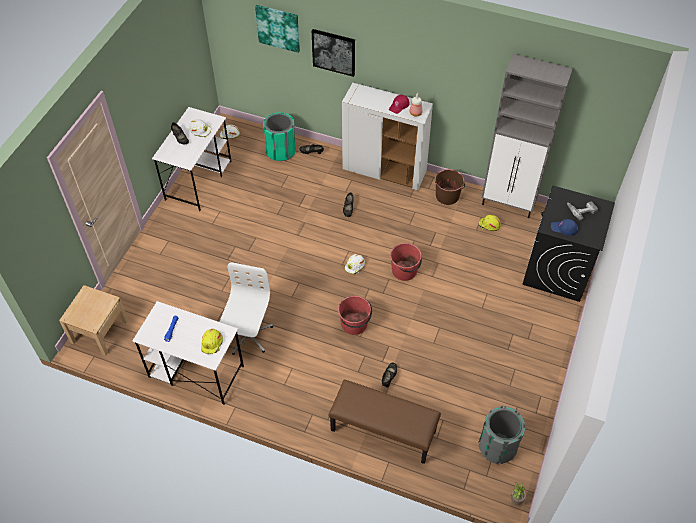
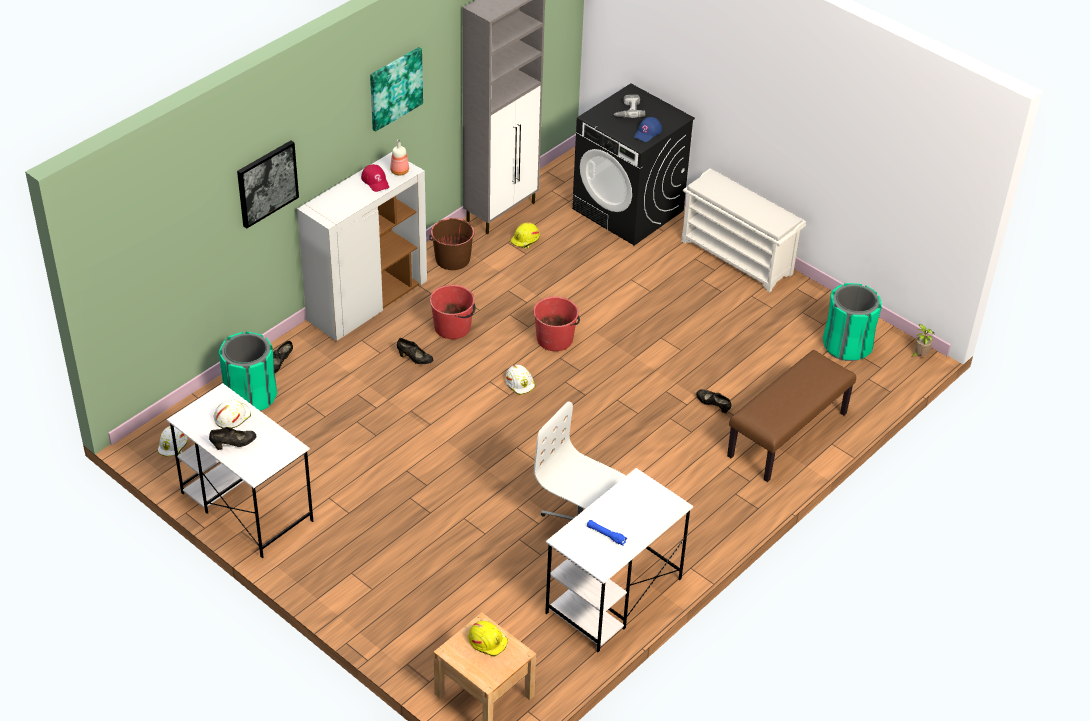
camera: 70 degrees left, 10 degrees down
(212, 343) = (649, 498): yellow hard hat -> yellow hard hat (488, 641)
(278, 28) = (191, 209): picture -> picture (395, 88)
(354, 324) = (616, 412): red bucket -> red bucket (453, 327)
(497, 446) = (847, 345): grey trash can -> green trash can
(550, 349) = (738, 257): none -> white shoe rack

